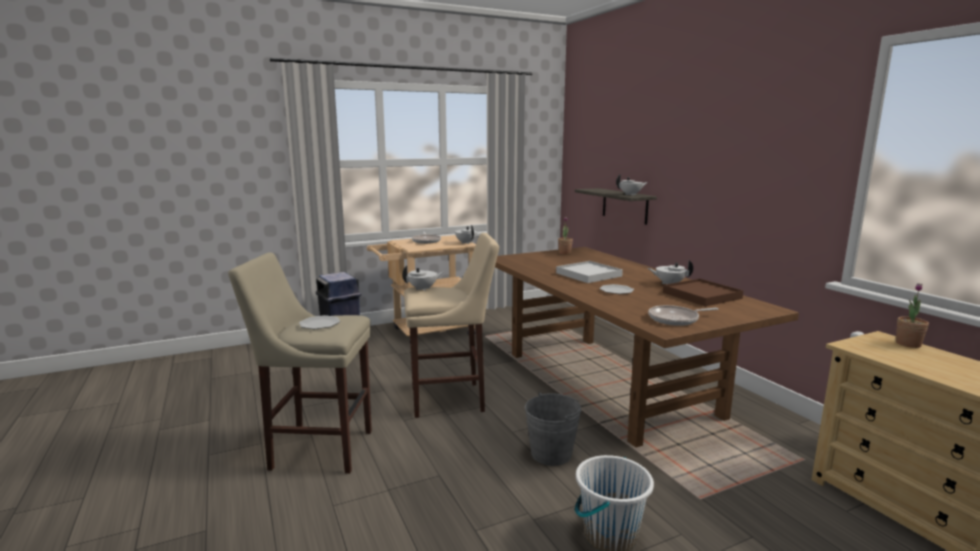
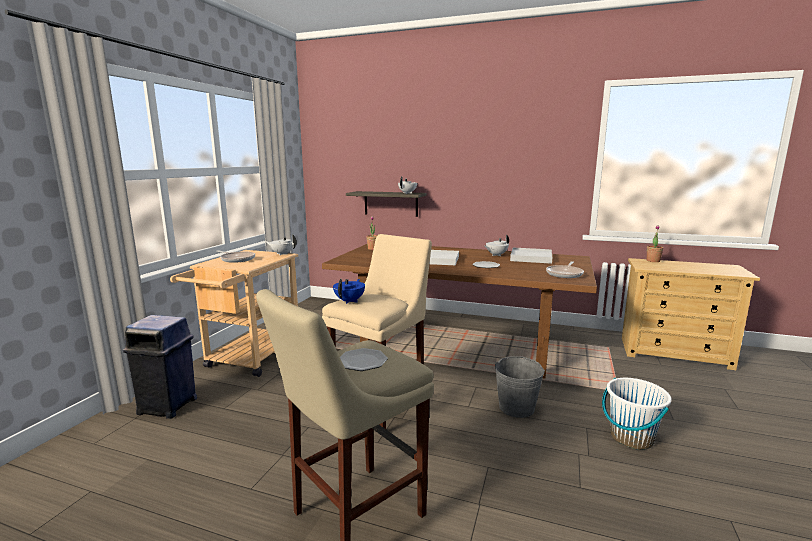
camera: 45 degrees left, 0 degrees up
(423, 289) = (350, 301): white teapot -> blue teapot
(701, 295) = (531, 258): brown tray -> white tray

